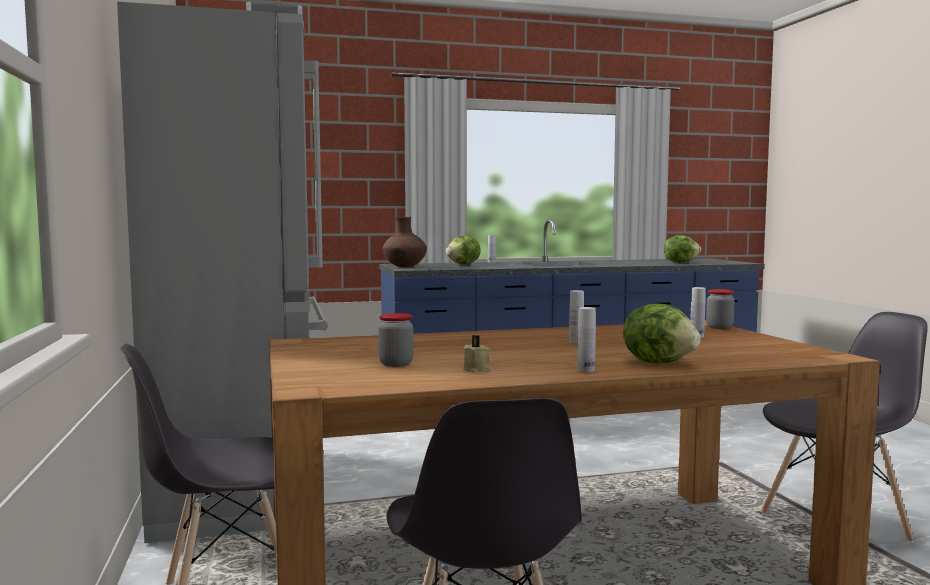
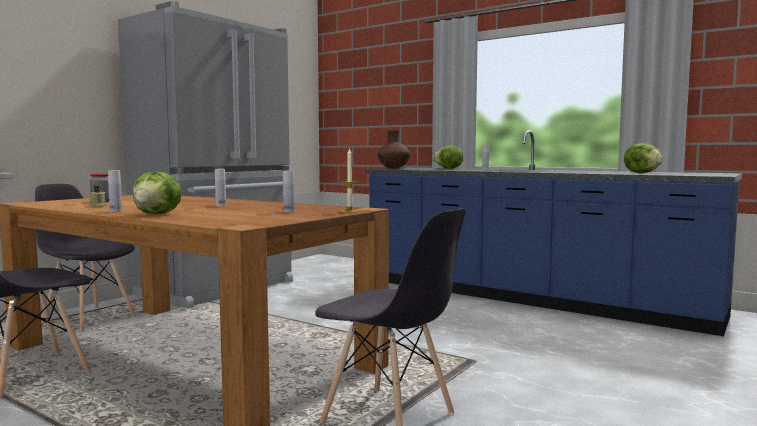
camera: 50 degrees right, 0 degrees up
(719, 327) = (349, 211): jar -> candle

